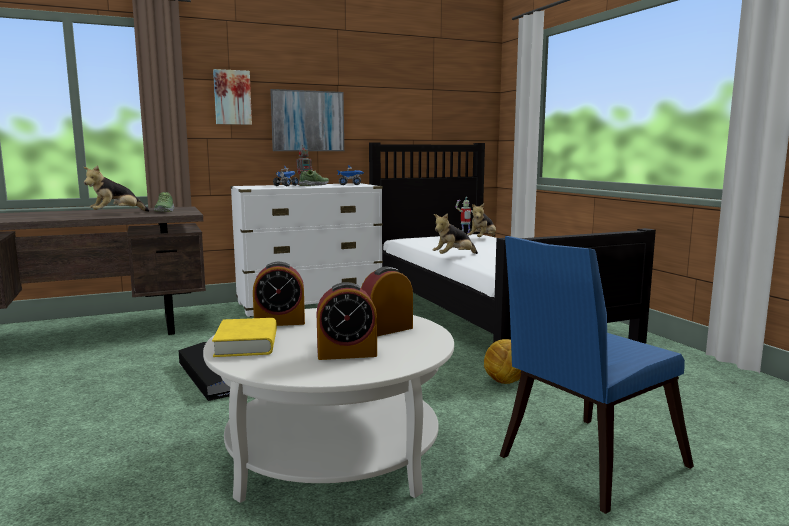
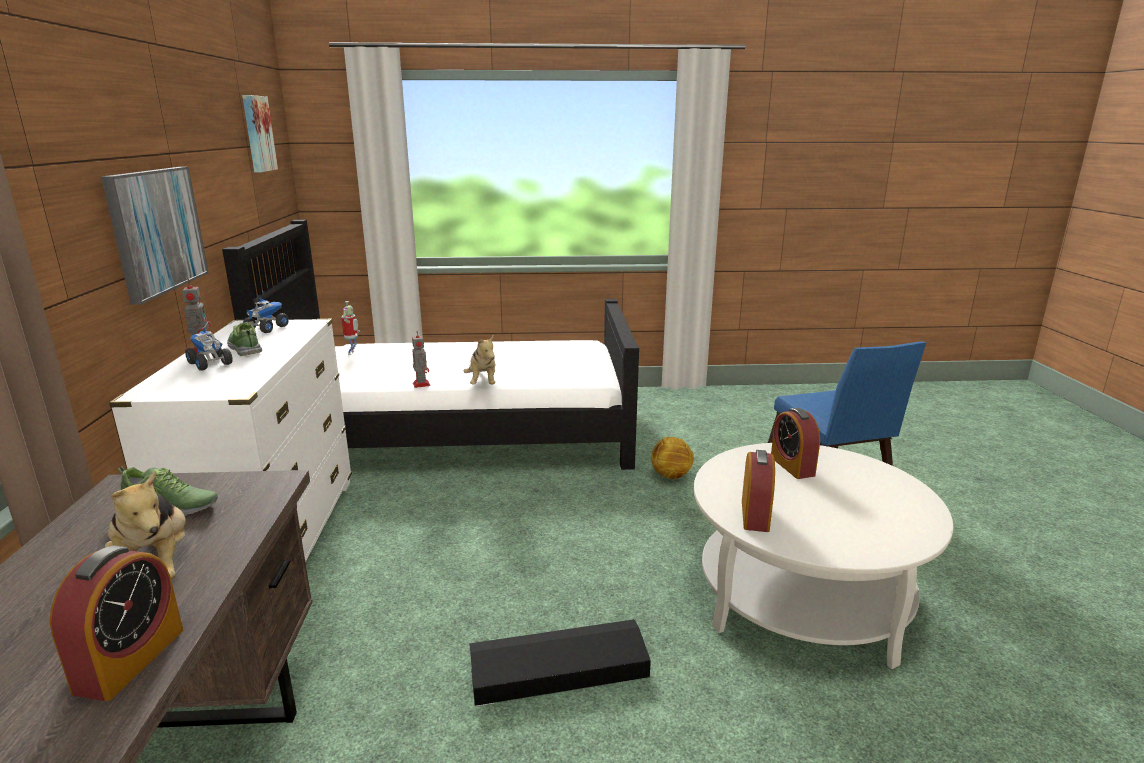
camera: 70 degrees left, 10 degrees up
(232, 97) = (53, 206): picture -> picture (257, 133)
(247, 344) = (836, 540): yellow book -> none
(347, 354) = (866, 493): alarm clock -> alarm clock (130, 659)
(432, 249) = (421, 384): none -> toy robot
(482, 239) = (391, 351): plush toy -> none

